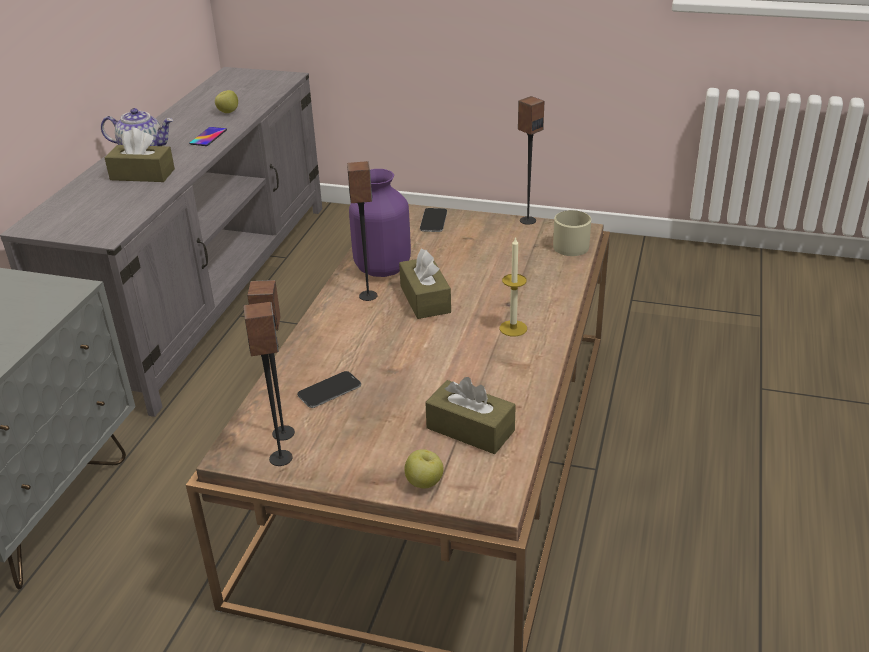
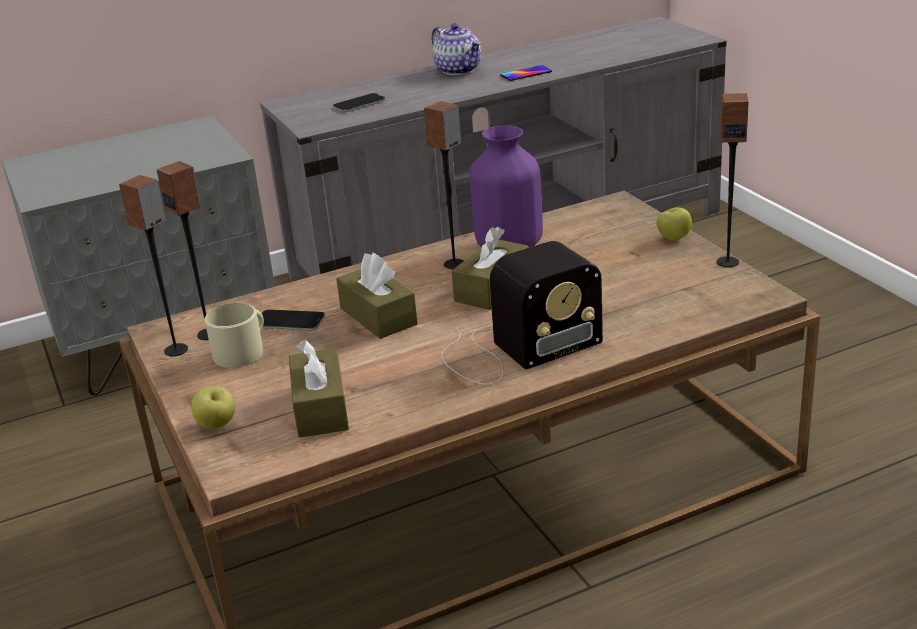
camera: 50 degrees right, 5 degrees down
(142, 174) = (421, 89): brown tissue box -> brown tissue box (378, 316)
(228, 112) = (583, 57): apple -> apple (673, 238)
(433, 221) = (633, 225): phone -> phone (359, 104)
(513, 328) = (514, 350): candle -> radio
(569, 244) = (724, 303): beige mug -> beige mug (243, 351)

